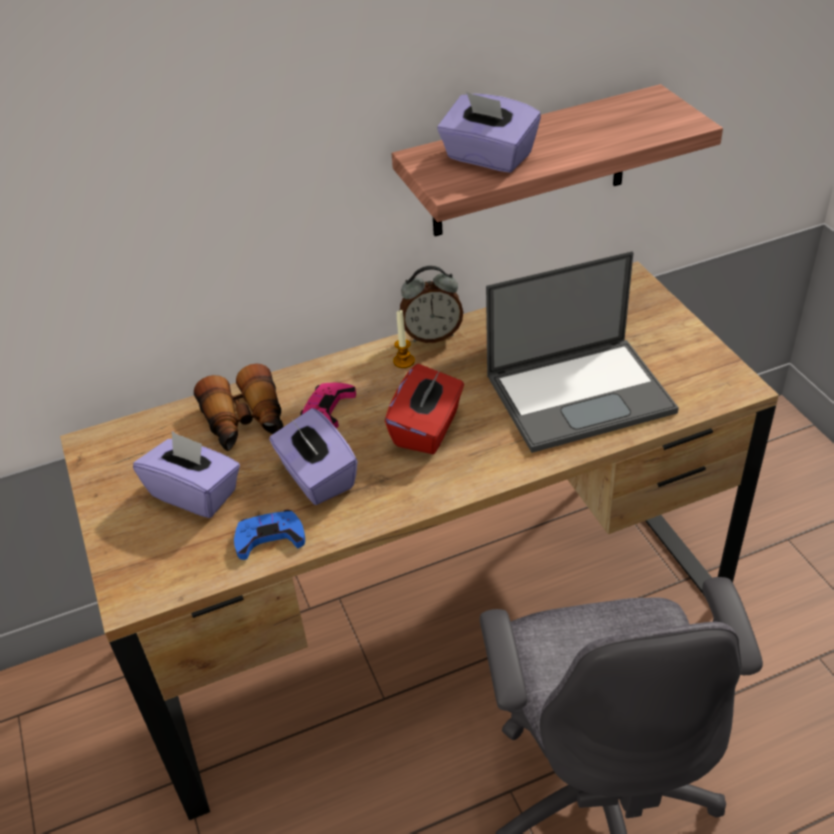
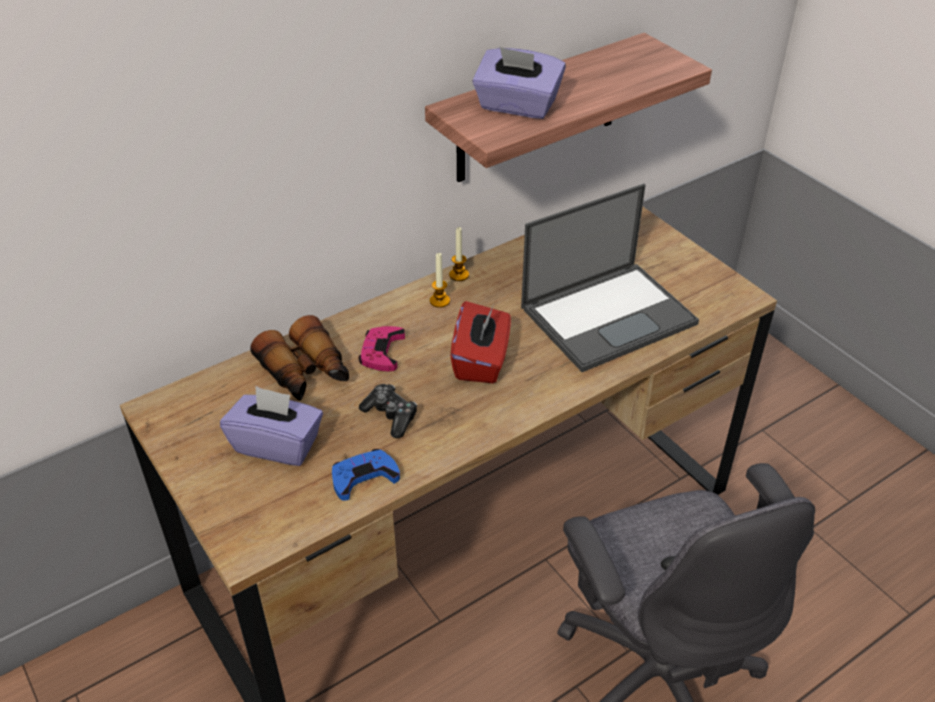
camera: 15 degrees left, 0 degrees up
(316, 477) = (391, 416): purple tissue box -> game controller
(432, 335) = (459, 275): alarm clock -> candle

